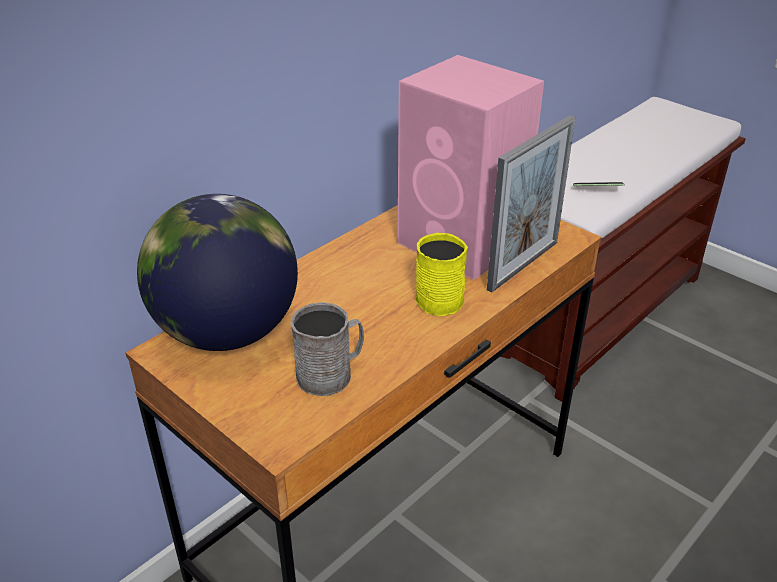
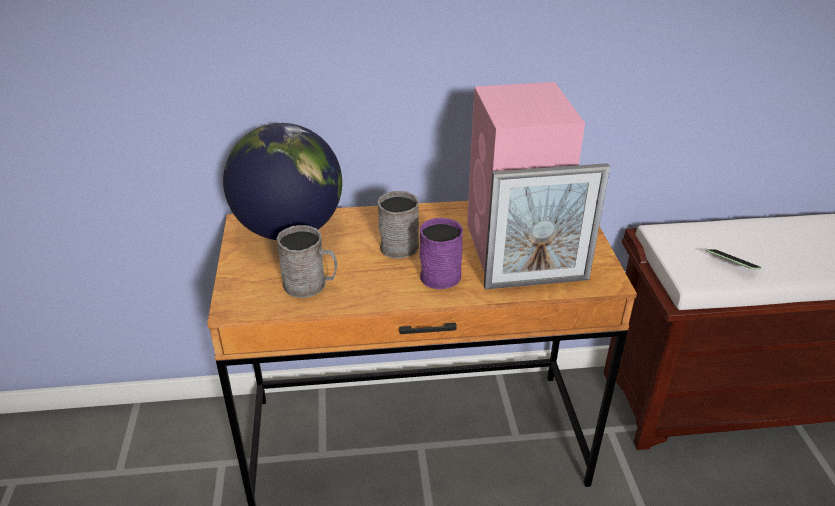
camera: 40 degrees right, 0 degrees up
(361, 289) = (400, 243): none -> grey mug
(436, 296) = (442, 272): yellow mug -> purple mug

